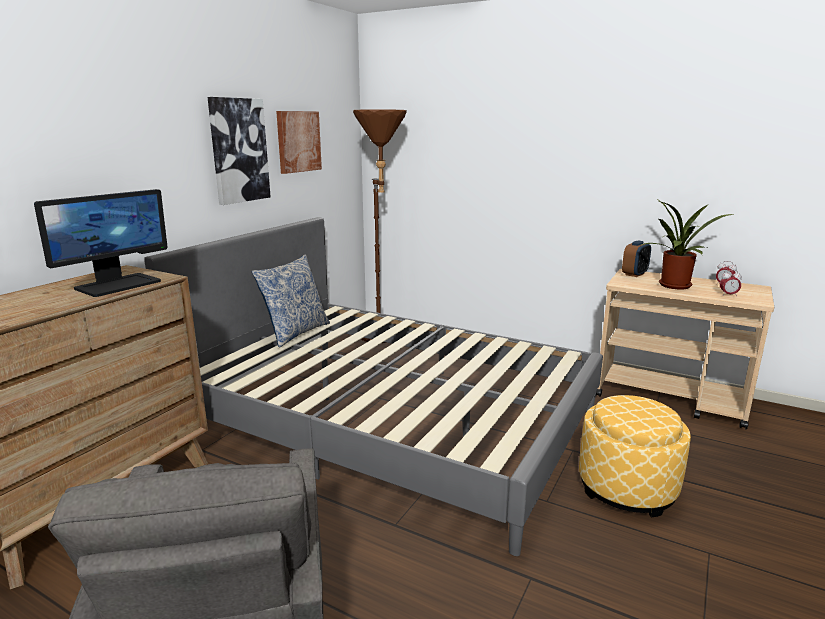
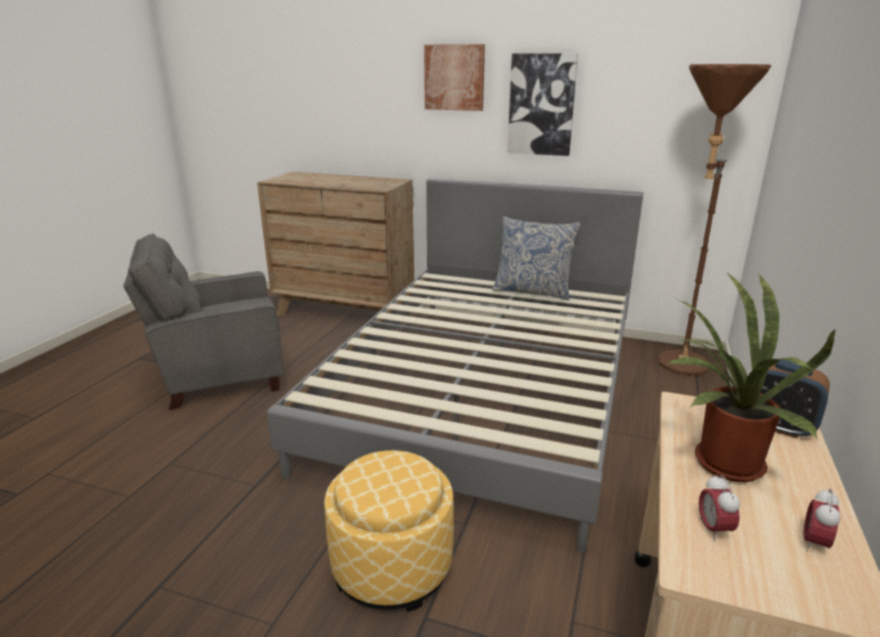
camera: 80 degrees right, 5 degrees up
(118, 284) = (361, 184): monitor -> none
(298, 141) = (633, 101): picture -> picture (454, 77)

